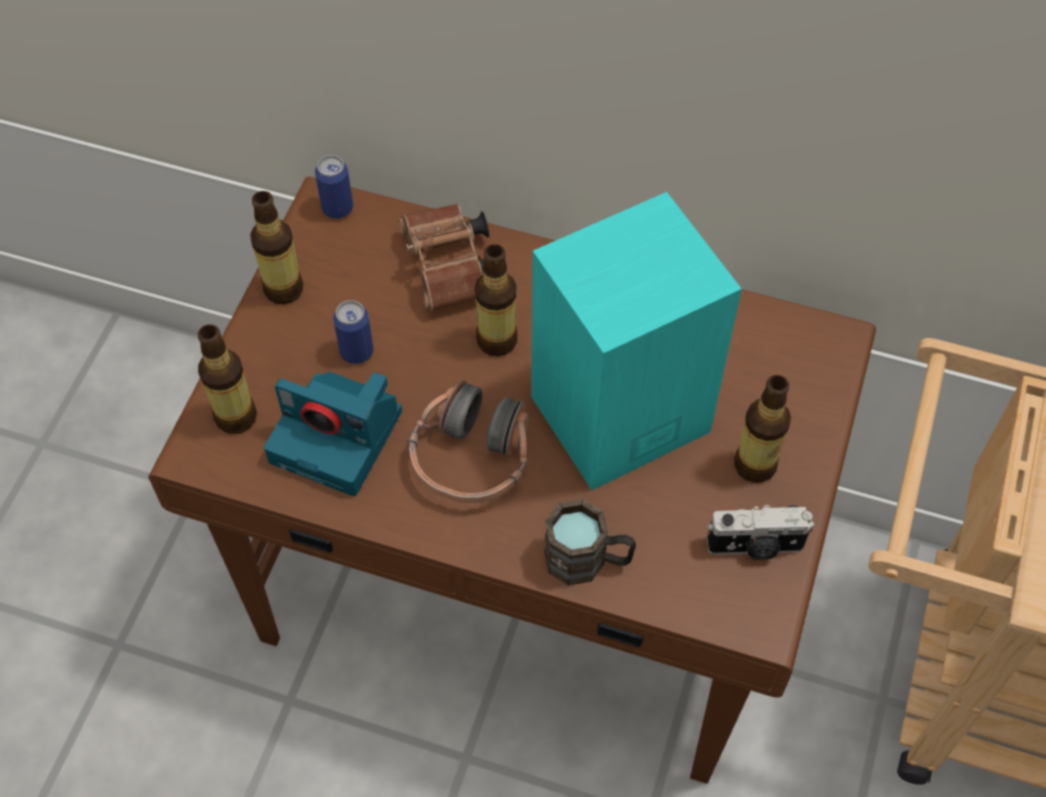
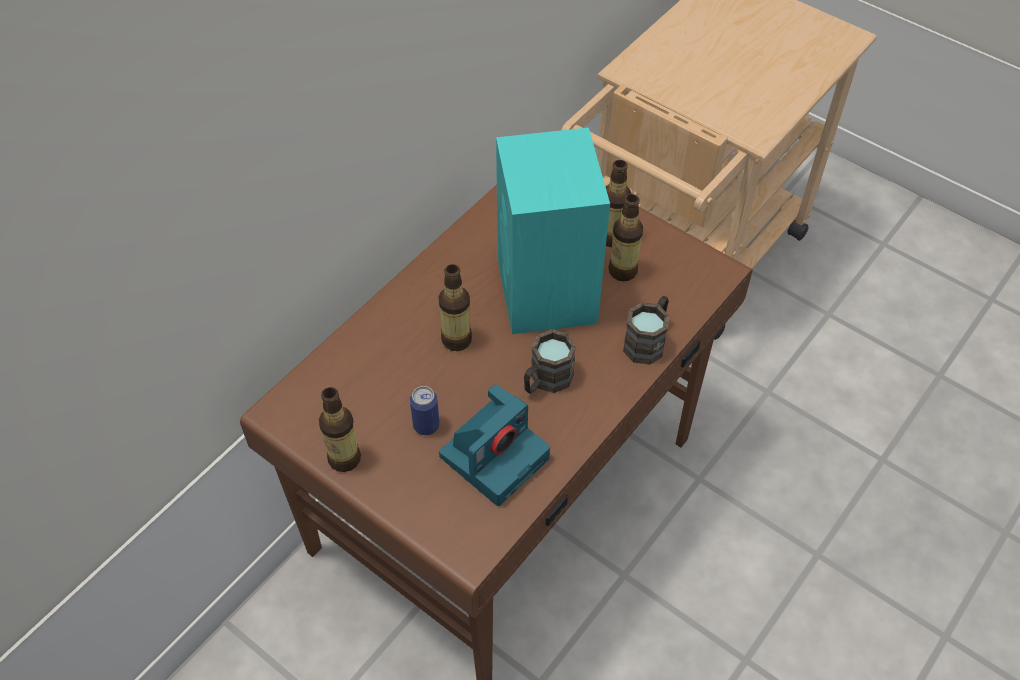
camera: 70 degrees left, 5 degrees down
(236, 417) = (448, 519): bottle -> bottle (623, 271)
(337, 208) = (286, 404): can -> none
(451, 270) = (382, 349): brown binoculars -> none
(472, 457) = (545, 381): headphones -> brown mug
(755, 547) = (668, 256): camera -> none

